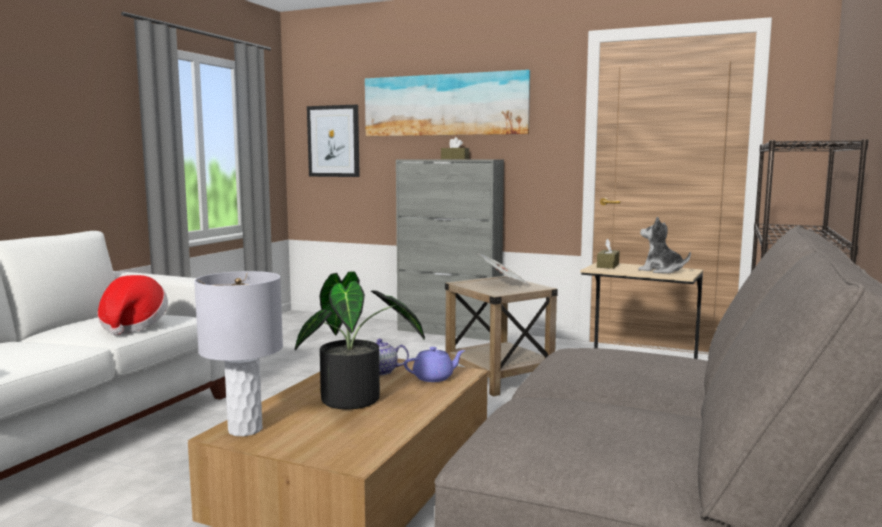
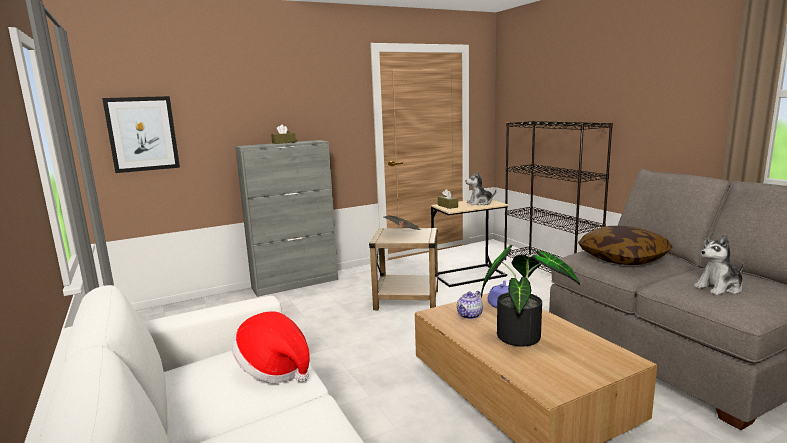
camera: 50 degrees left, 5 degrees up
(245, 429) = (546, 383): grey table lamp -> none
(444, 105) = (263, 96): picture -> none
(566, 424) = (719, 288): none -> plush toy
(613, 366) = (623, 258): none -> pillow

